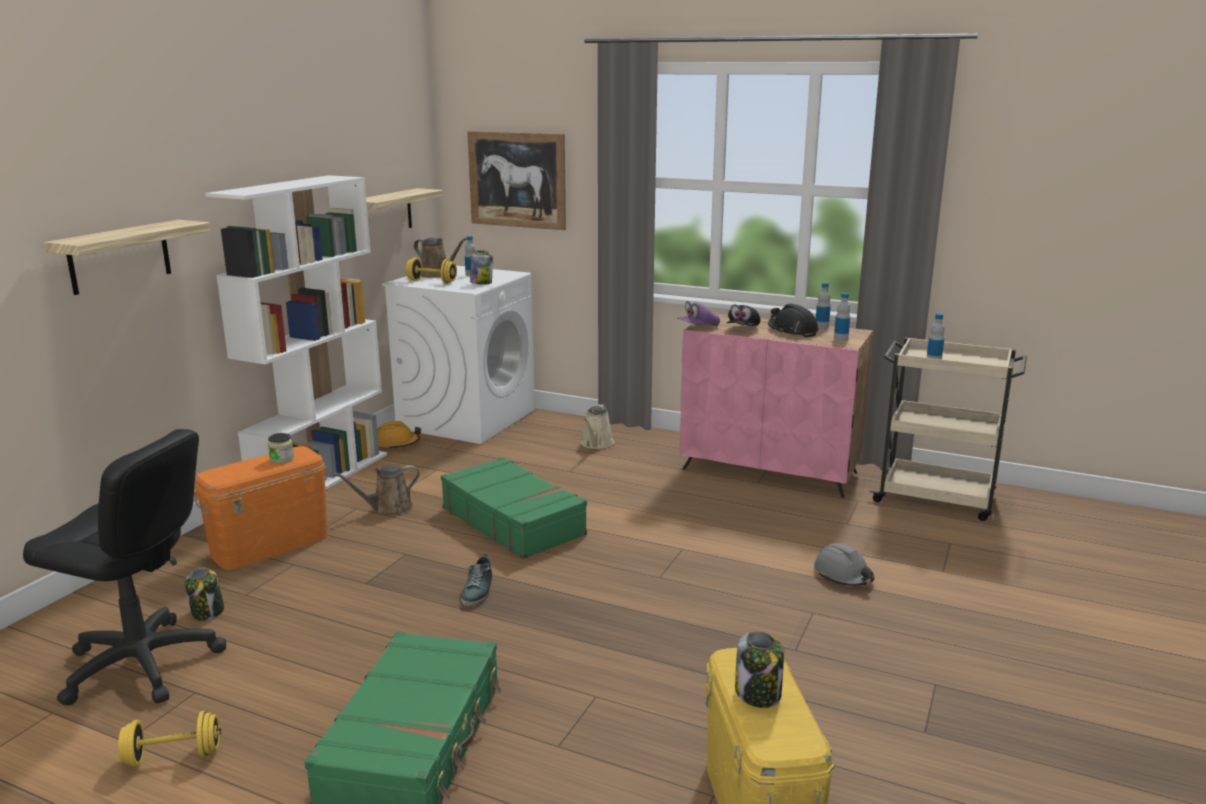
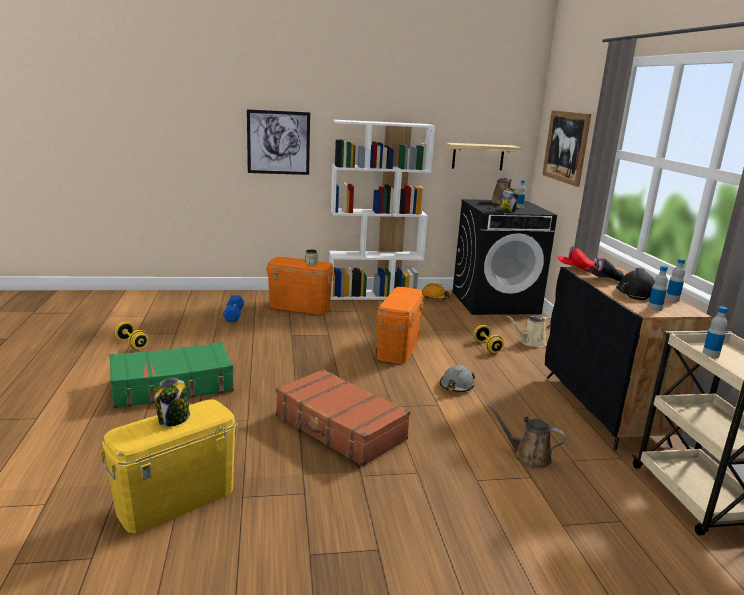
camera: 55 degrees right, 0 degrees up
(119, 256) = (278, 142): shelf -> picture
(141, 665) = (186, 318): black office chair -> none
(208, 612) = (234, 315): jar -> blue dumbbell
(388, 508) = (366, 317): brown watering can -> brown watering can (528, 456)
(432, 282) = (485, 204): yellow dumbbell -> yellow dumbbell (487, 347)
(467, 418) = (495, 302): white washing machine -> black washing machine
(478, 591) = (315, 361): shoe -> none
(513, 521) = (397, 348): green suitcase -> orange storage box
(679, 630) = (339, 428): none -> brown suitcase
(698, 327) = (575, 269): purple cap -> red cap
(770, 471) = (604, 409): pink cabinet -> black cabinet
(843, 575) = (486, 475): grey hard hat -> grey hard hat (456, 386)

